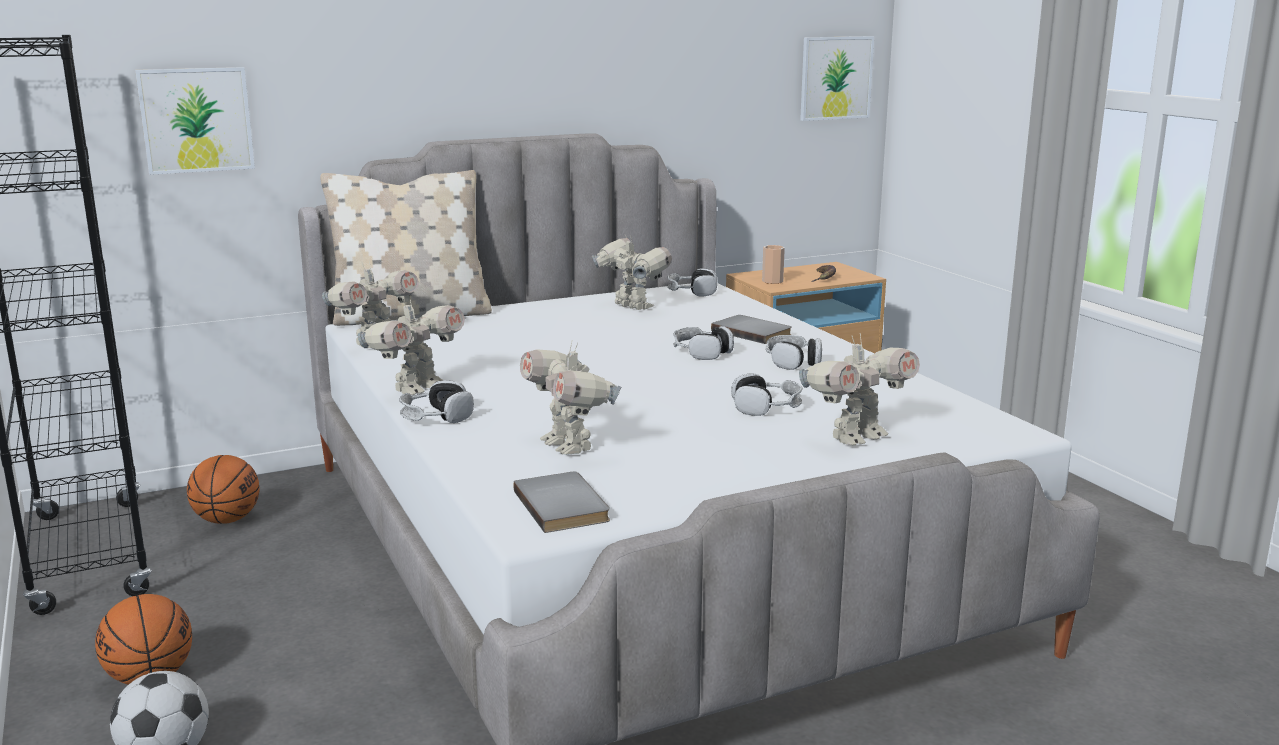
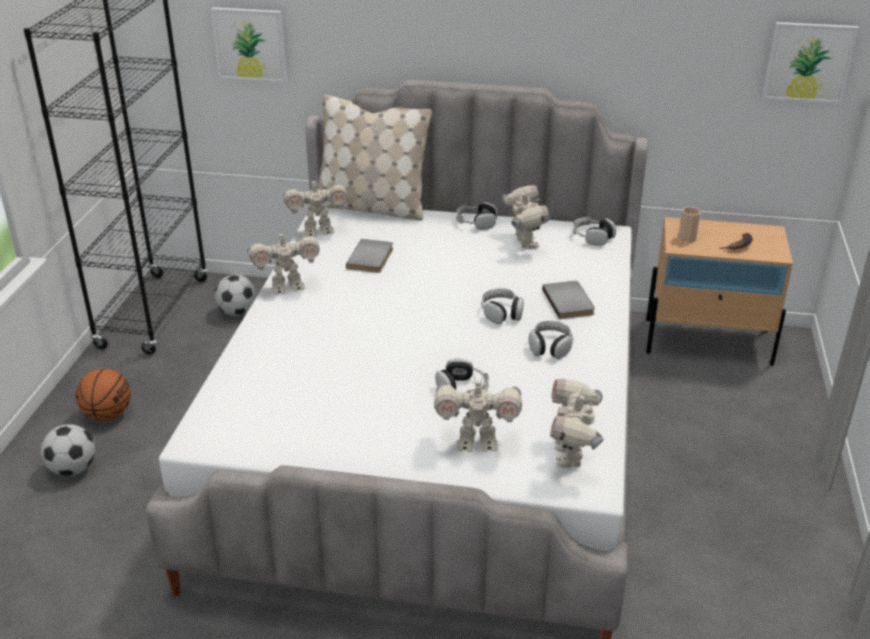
camera: 35 degrees right, 15 degrees up
(227, 520) = (237, 312): basketball -> football
(436, 417) = (265, 320): headphones -> headphones (476, 222)
(565, 505) = (234, 429): grey book -> grey book (372, 258)
(569, 446) = (301, 377): toy robot -> toy robot (571, 455)

